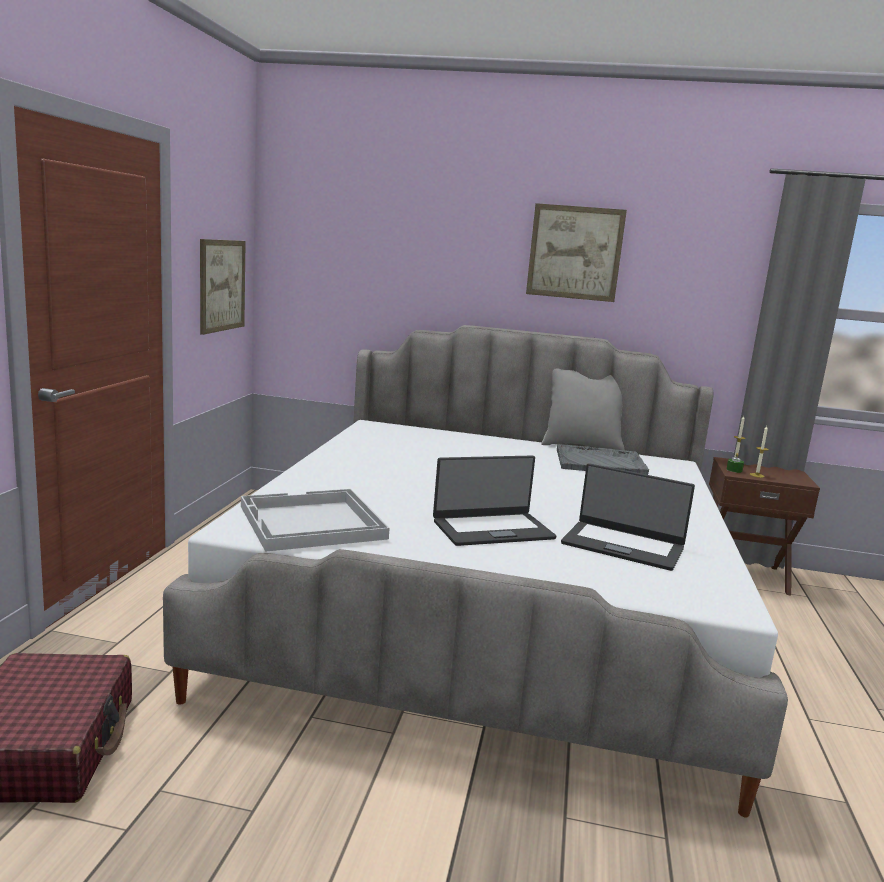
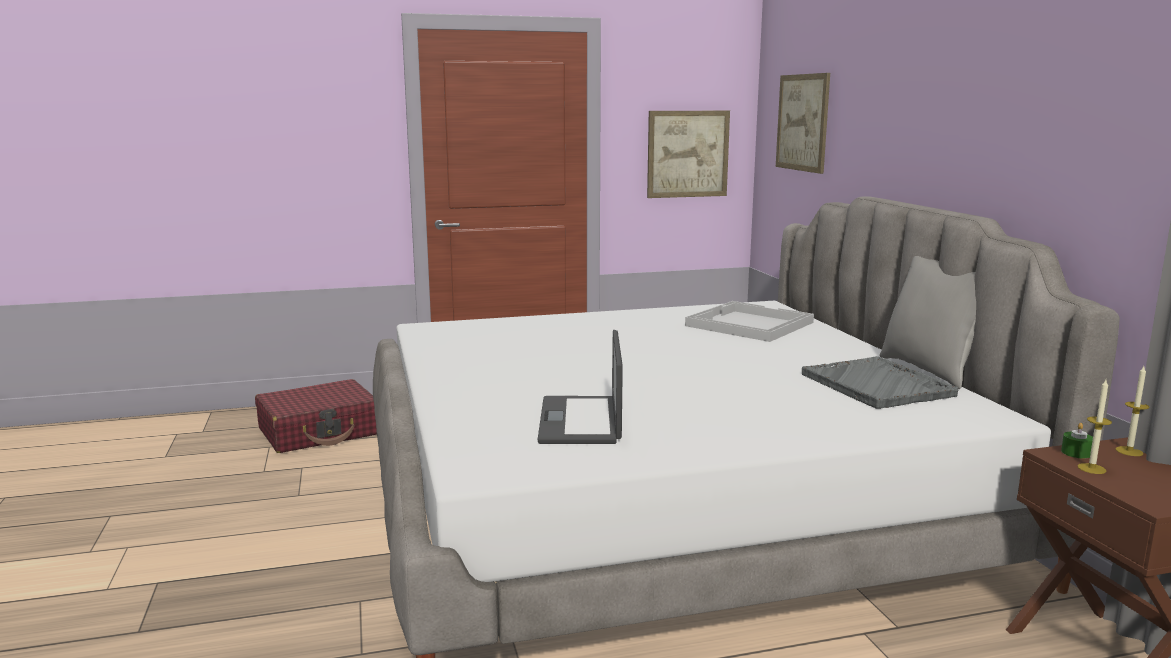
camera: 65 degrees right, 0 degrees up
(311, 523) = (461, 336): white tray -> white tray (748, 324)
(492, 529) = (541, 377): laptop -> none
(575, 253) = (976, 92): picture -> picture (802, 122)

